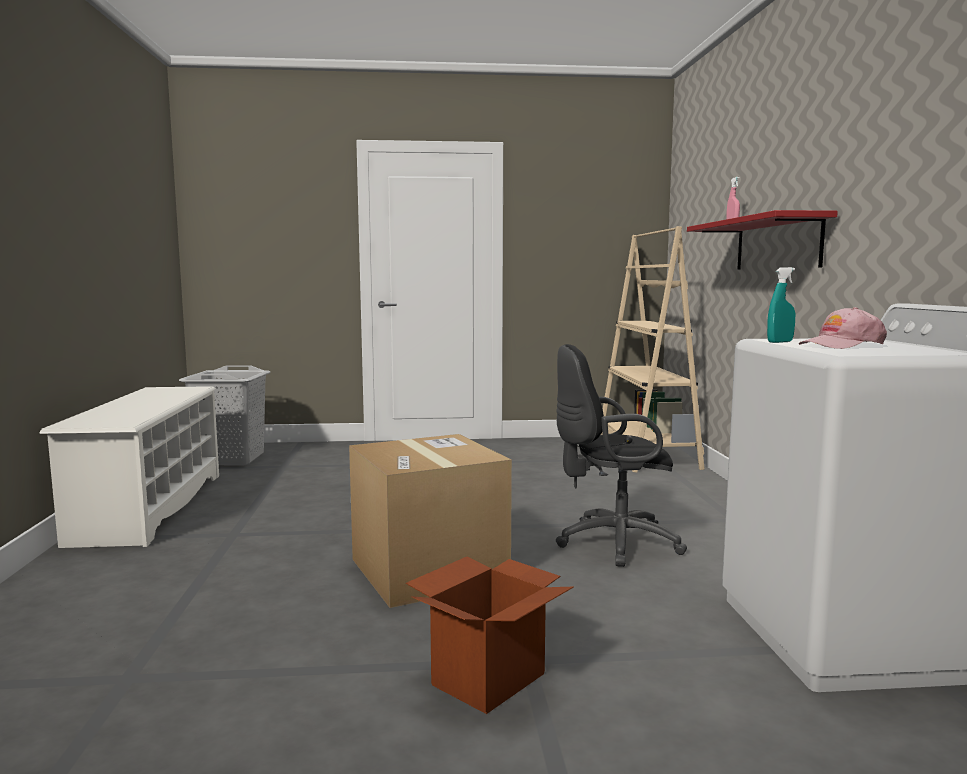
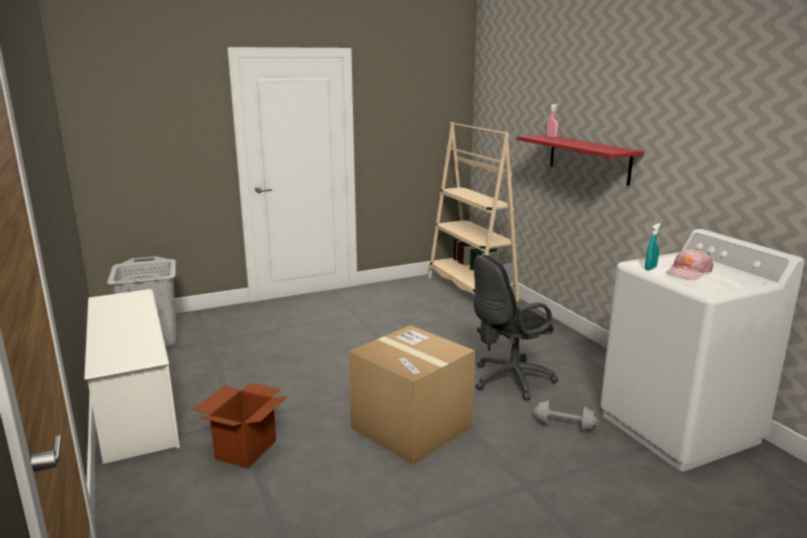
camera: 20 degrees left, 10 degrees up
(488, 679) = (516, 505): cardboard box -> cardboard box (246, 449)
(652, 602) = (564, 426): none -> grey dumbbell

